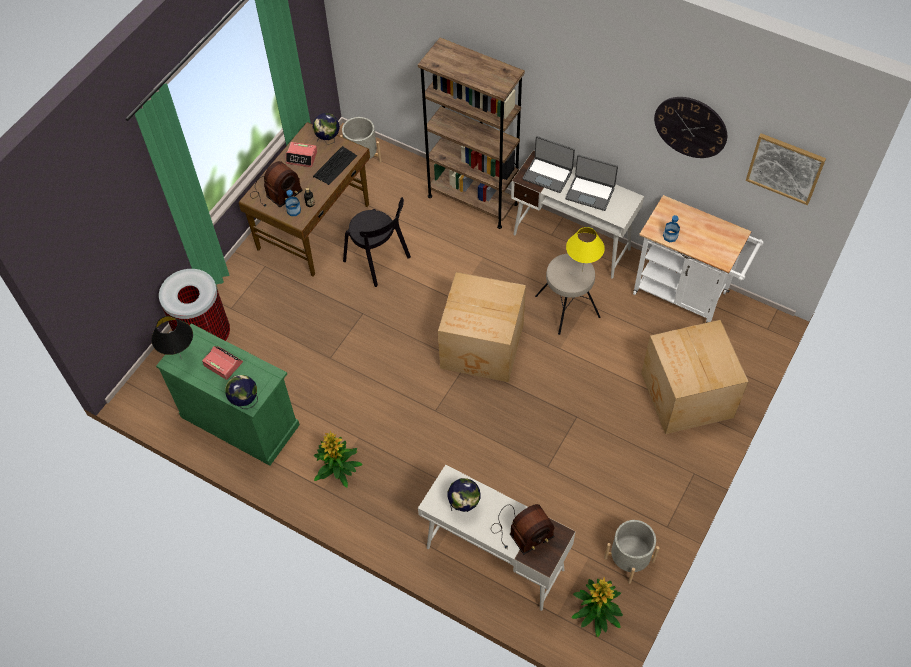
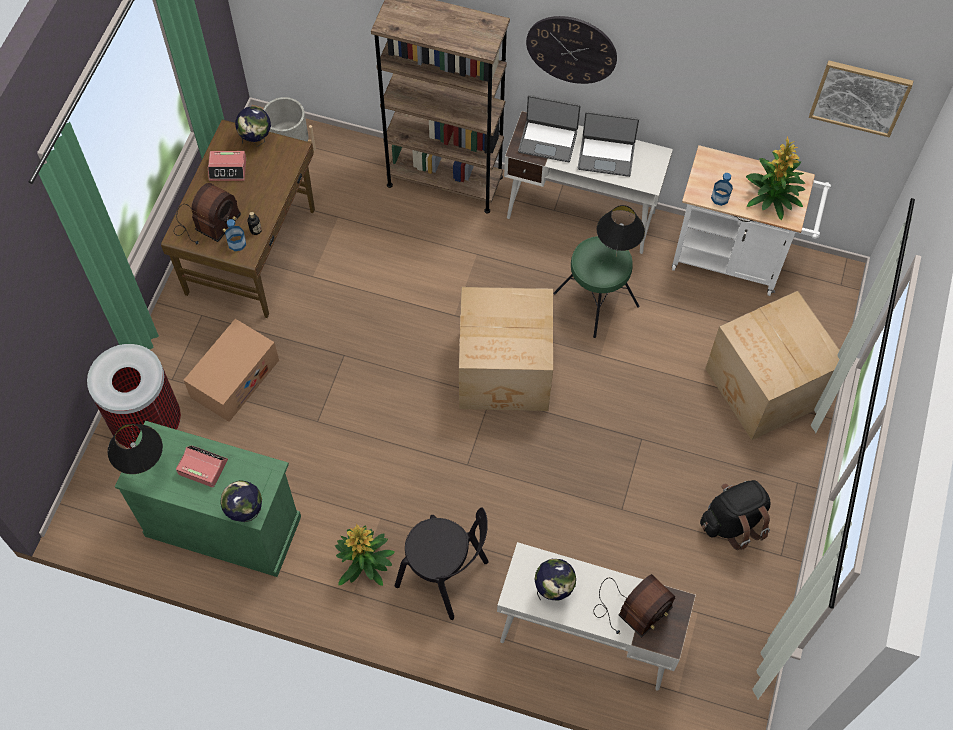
camera: 15 degrees left, 5 degrees up
(277, 316) = (235, 379): none -> cardboard box
(335, 166) = (274, 173): keyboard -> none
(379, 261) = (346, 282): black chair -> black chair (445, 576)
(567, 307) = (595, 300): beige stool -> green stool
(582, 271) = (616, 257): yellow table lamp -> black table lamp
(596, 611) = (723, 677): potted plant -> potted plant (771, 196)
(629, 559) = (746, 605): grey planter -> none
(634, 493) = (733, 522): none -> black backpack
(690, 127) = (735, 62): wall clock -> wall clock (571, 49)

